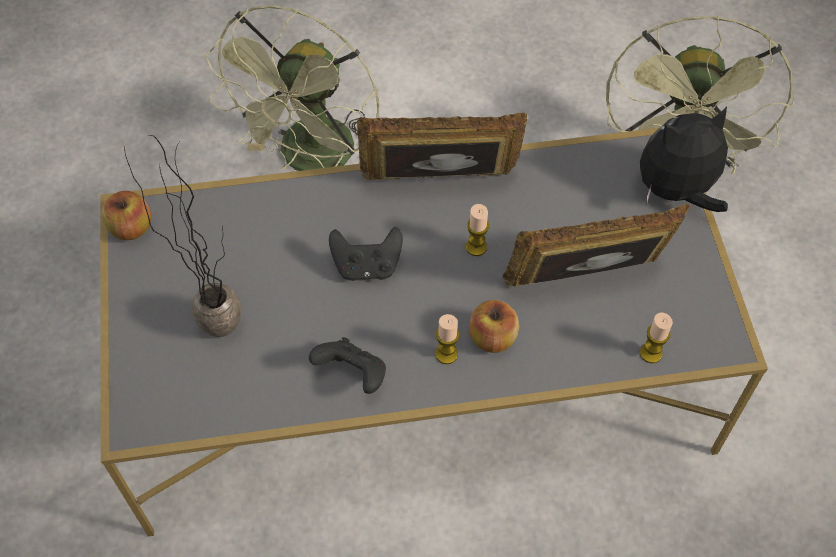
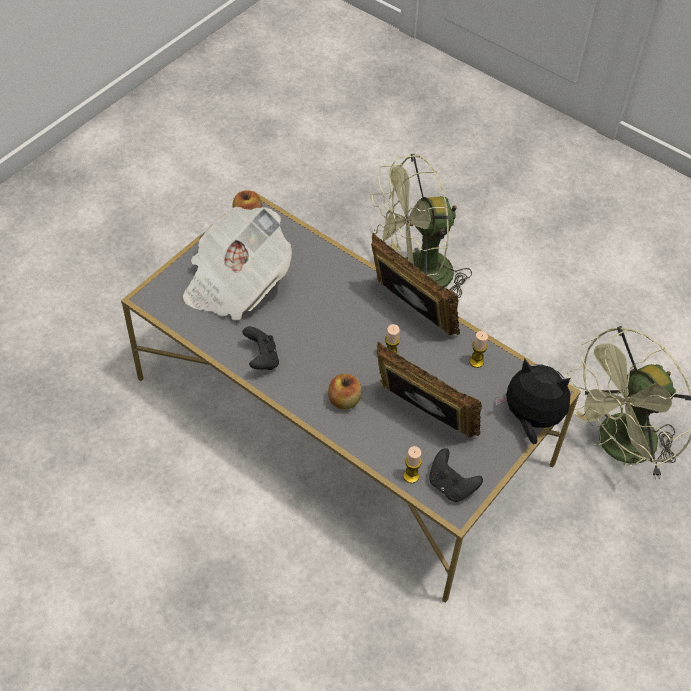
camera: 45 degrees right, 5 degrees down
(214, 316) = (235, 283): potted plant -> newspaper
(367, 266) = (328, 319): black game controller -> black game controller (451, 486)
(446, 354) = (314, 388): candle -> candle (476, 361)

